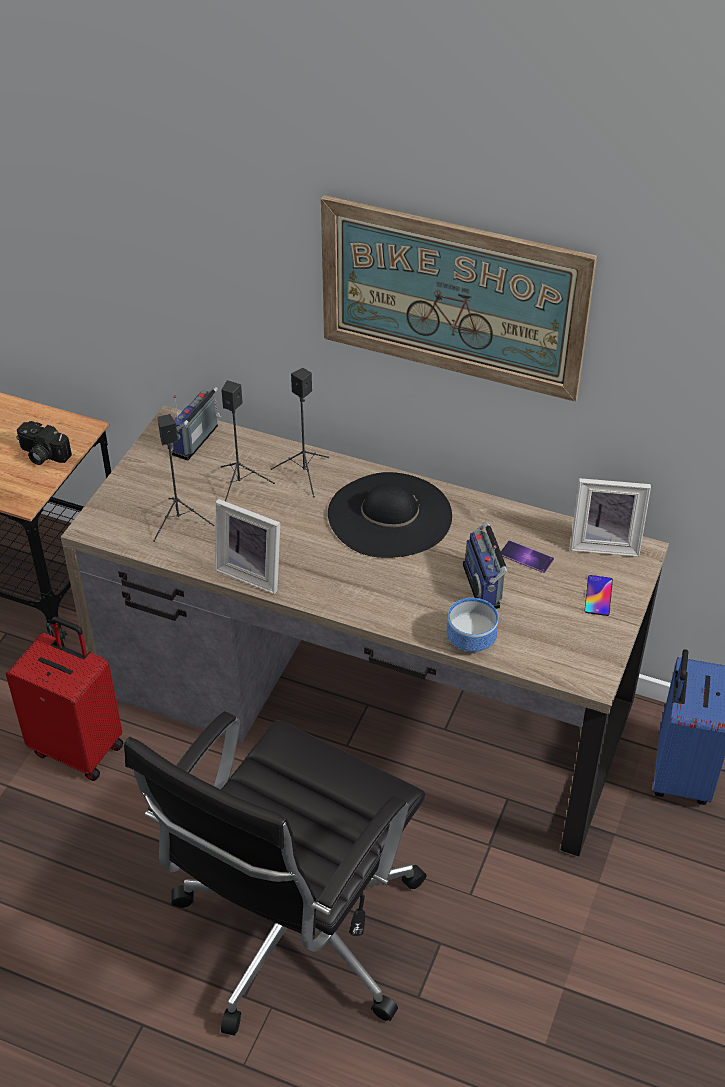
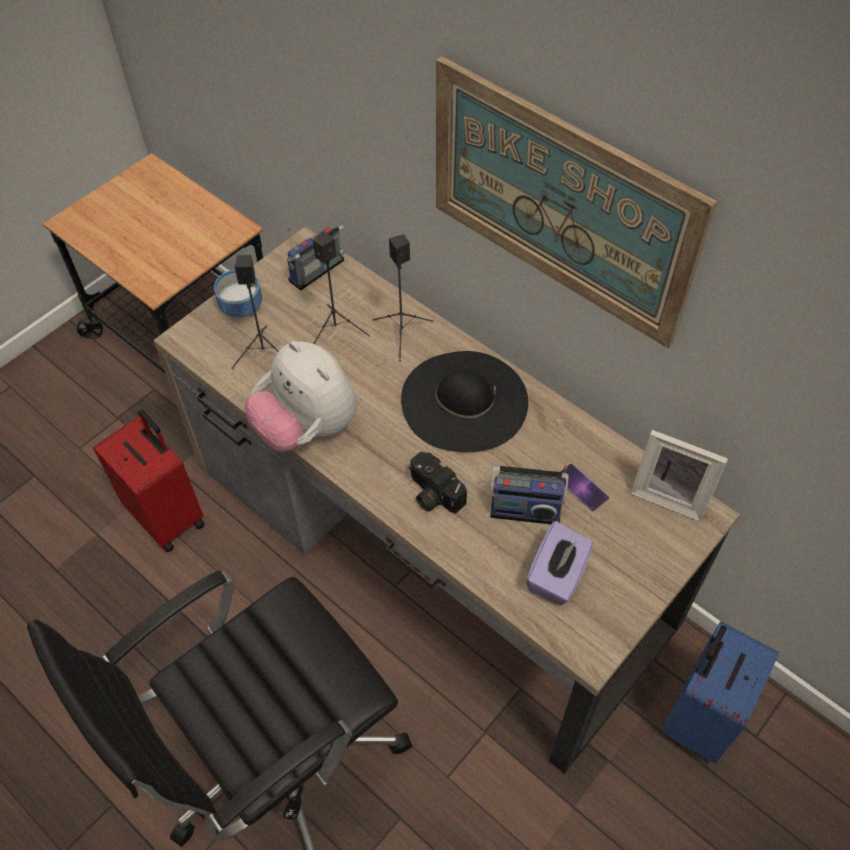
camera: 20 degrees right, 10 degrees up
(42, 455) = (190, 246): camera -> camera (432, 494)
(252, 572) = (307, 427): picture frame -> plush toy
(470, 641) = (484, 569): bowl -> bowl (240, 308)
(485, 585) = (525, 508): radio -> radio turned 90 degrees counterclockwise
(536, 629) = (557, 575): none -> purple tissue box
(598, 595) = (638, 555): phone -> none

